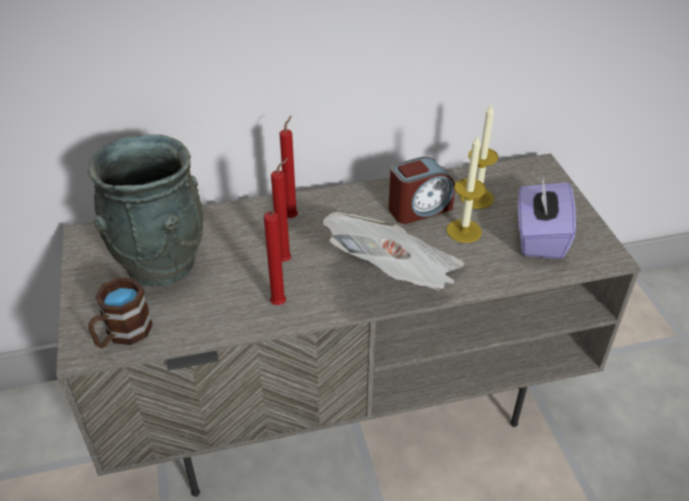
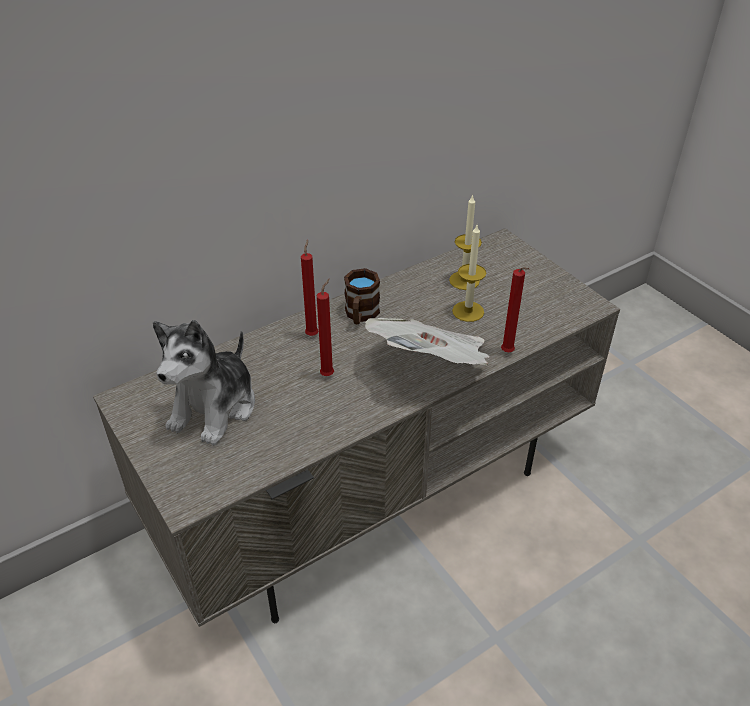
camera: 20 degrees left, 0 degrees up
(122, 335) = (214, 479): brown mug -> brown mug (360, 315)
(161, 265) = (215, 408): grey vase -> plush toy
(278, 306) = (344, 416): red candle -> red candle (508, 353)
(419, 208) = (420, 301): alarm clock -> none
(539, 237) = (531, 302): purple tissue box -> none

